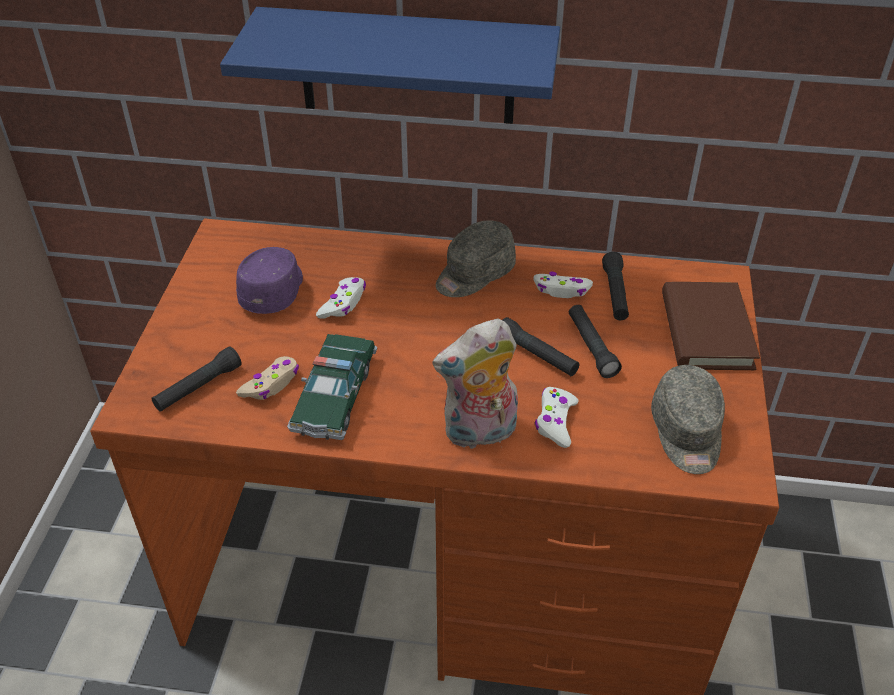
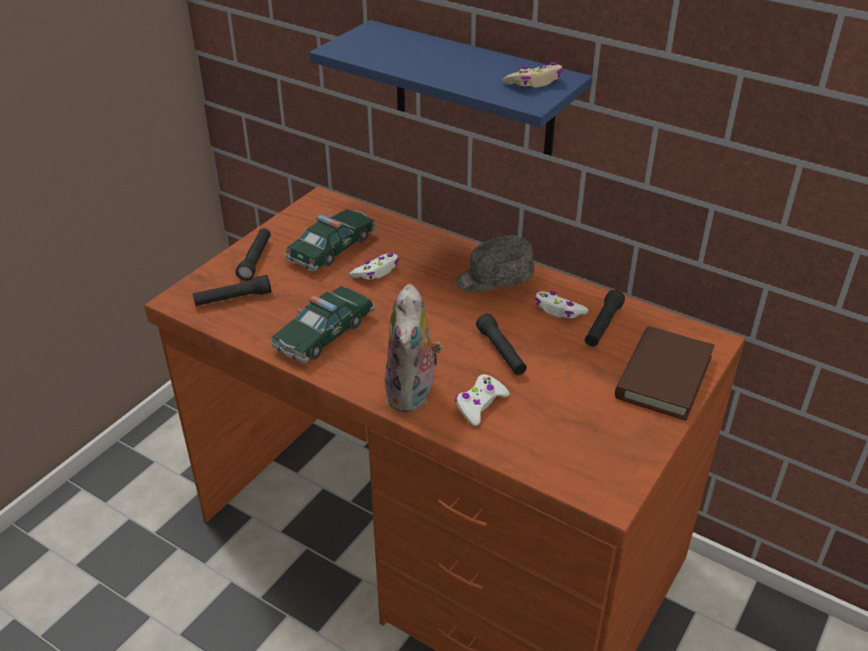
camera: 25 degrees right, 5 degrees down
(271, 384) = (284, 312): beige game controller -> beige game controller (534, 83)
(274, 290) = (332, 248): purple cap -> toy car
(479, 433) = (413, 394): plush toy -> plush toy turned 90 degrees counterclockwise
(591, 347) = (552, 359): black flashlight -> black flashlight (255, 260)
(686, 433) = (585, 448): grey cap -> none

